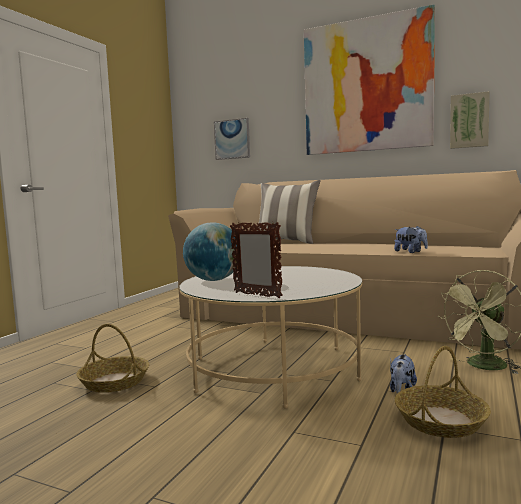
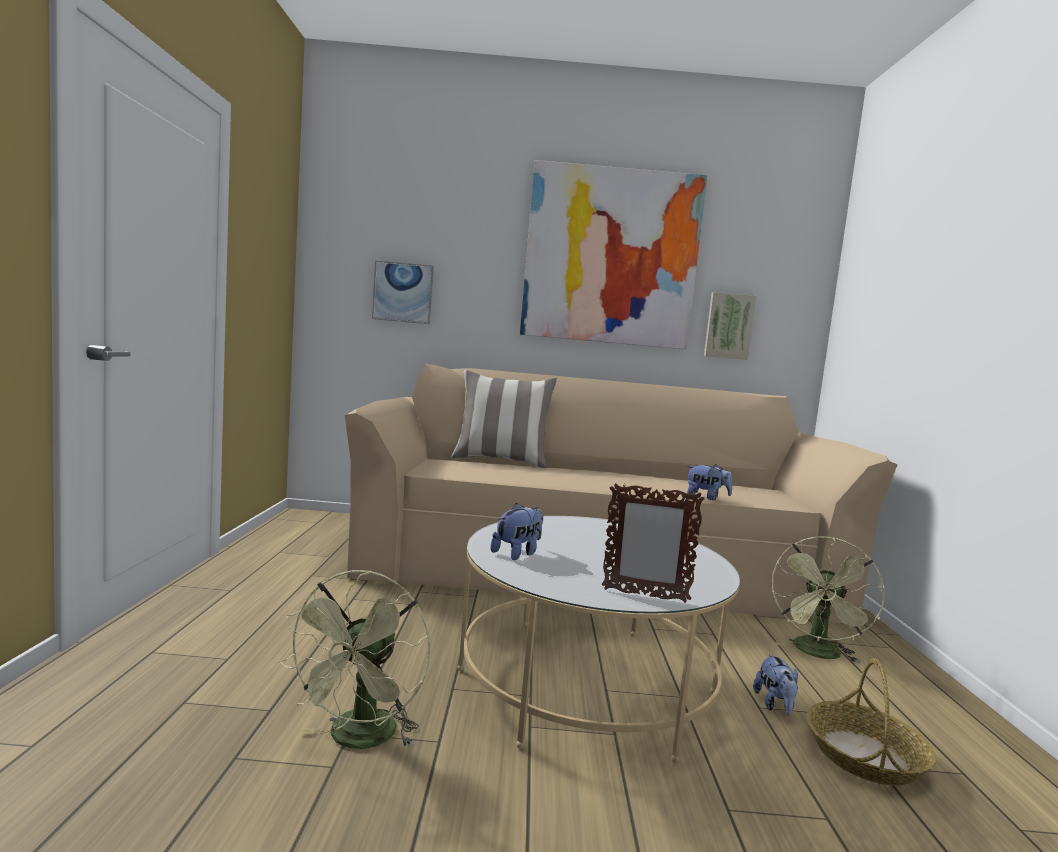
camera: 25 degrees left, 0 degrees up
(115, 382) = (359, 740): basket -> green fan
(214, 280) = (517, 553): globe -> plush toy

